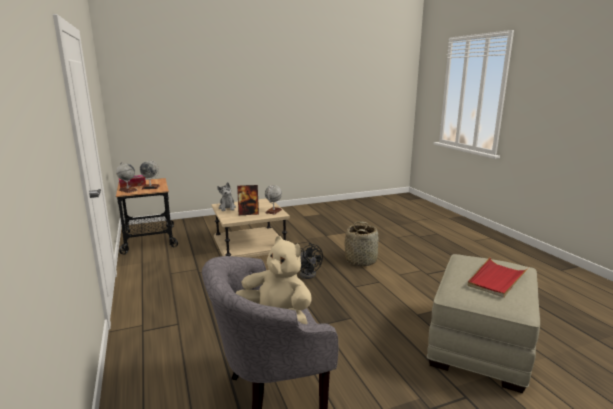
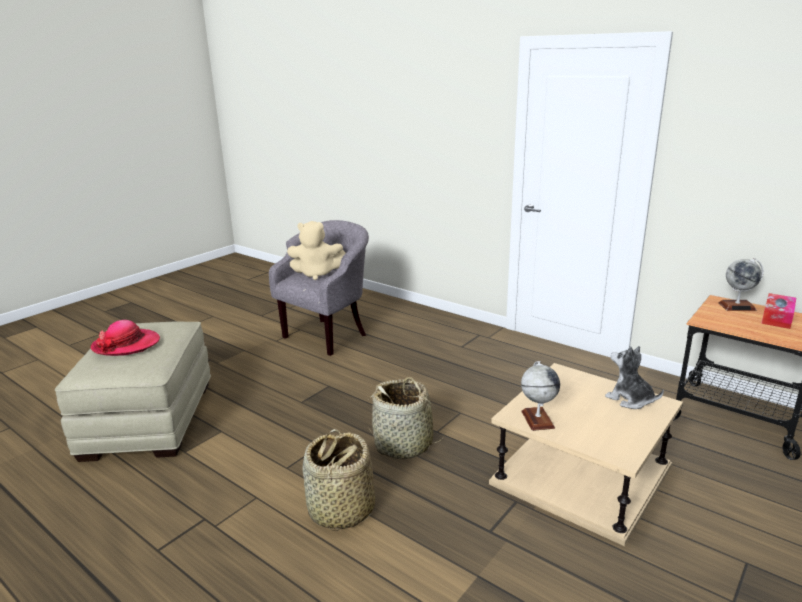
camera: 150 degrees right, 5 degrees up
(150, 187) = (735, 321): globe -> none
(248, 213) = (565, 397): picture frame -> none
(308, 273) = (404, 445): black fan -> basket
(496, 279) = (126, 345): red tray -> hat

